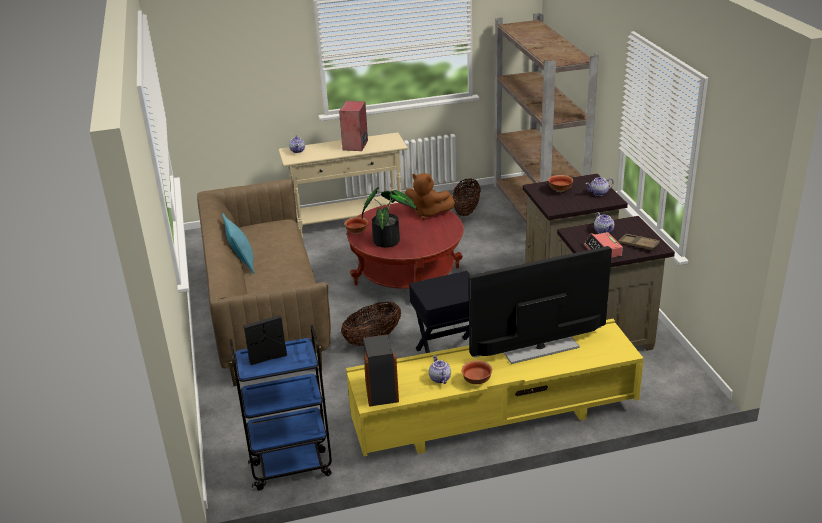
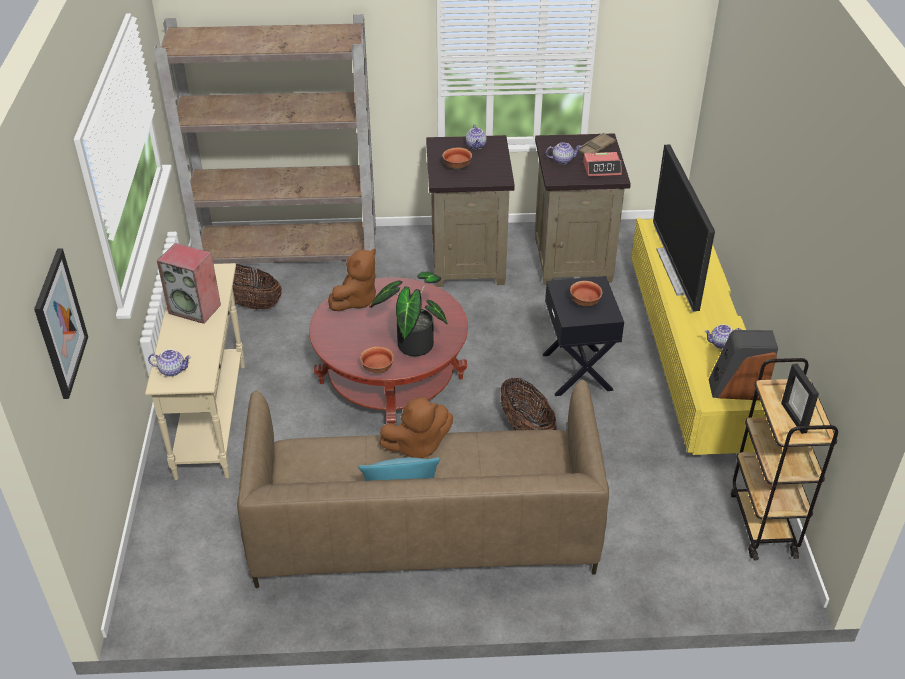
camera: 80 degrees left, 10 degrees up
(222, 62) = (60, 323): none -> picture
(288, 259) = (417, 446): none -> brown plush toy
(291, 471) = (763, 525): blue cart -> brown cart
(477, 381) = (728, 320): bowl -> bowl (585, 302)

